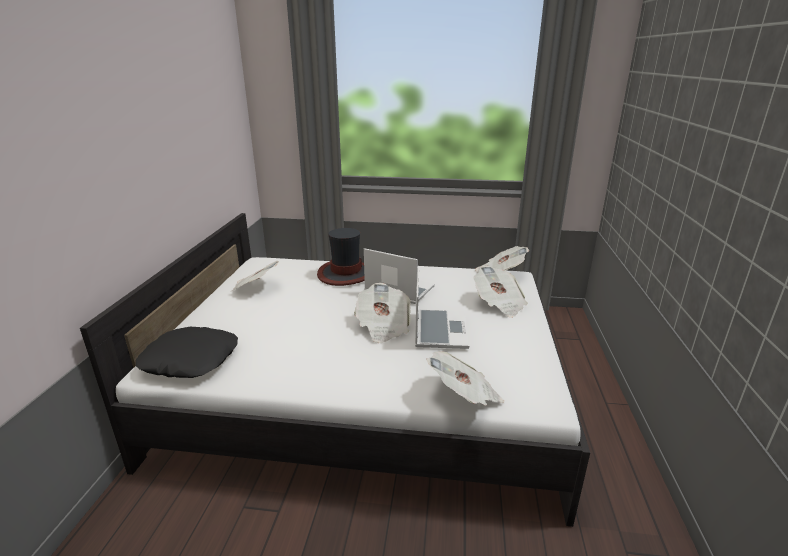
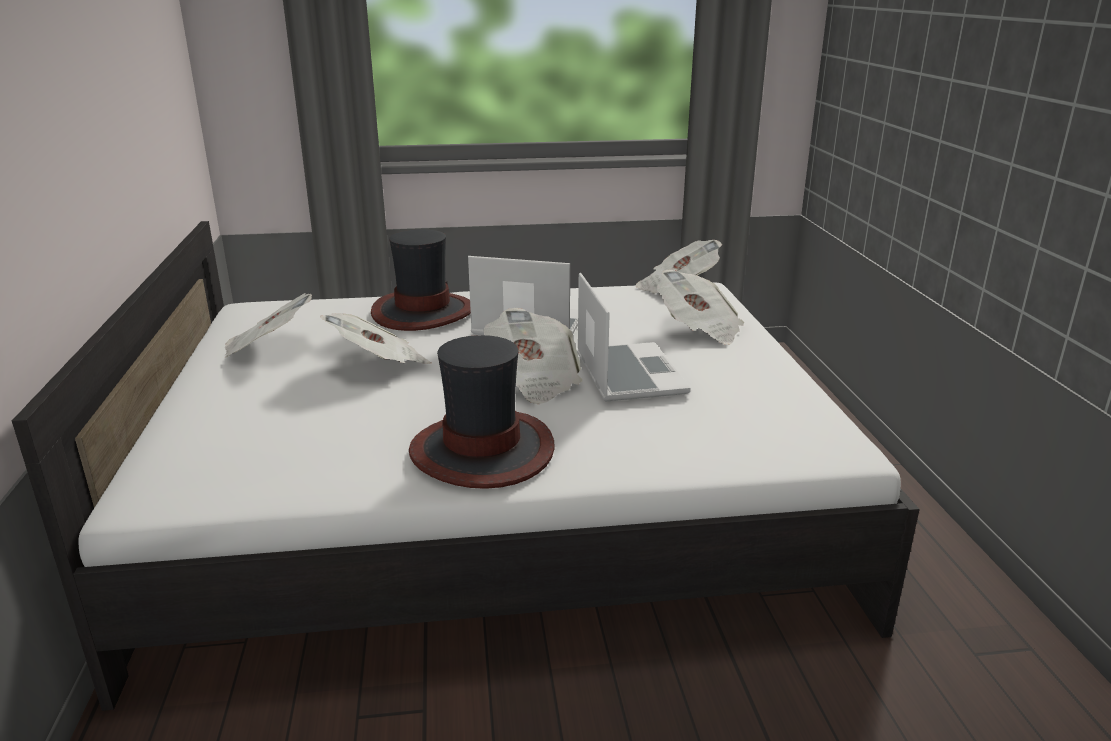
camera: 15 degrees left, 0 degrees up
(191, 359) = (213, 471): black pillow -> none
(331, 369) = (483, 451): none -> hat
(464, 395) = (717, 456): newspaper -> newspaper (380, 364)

